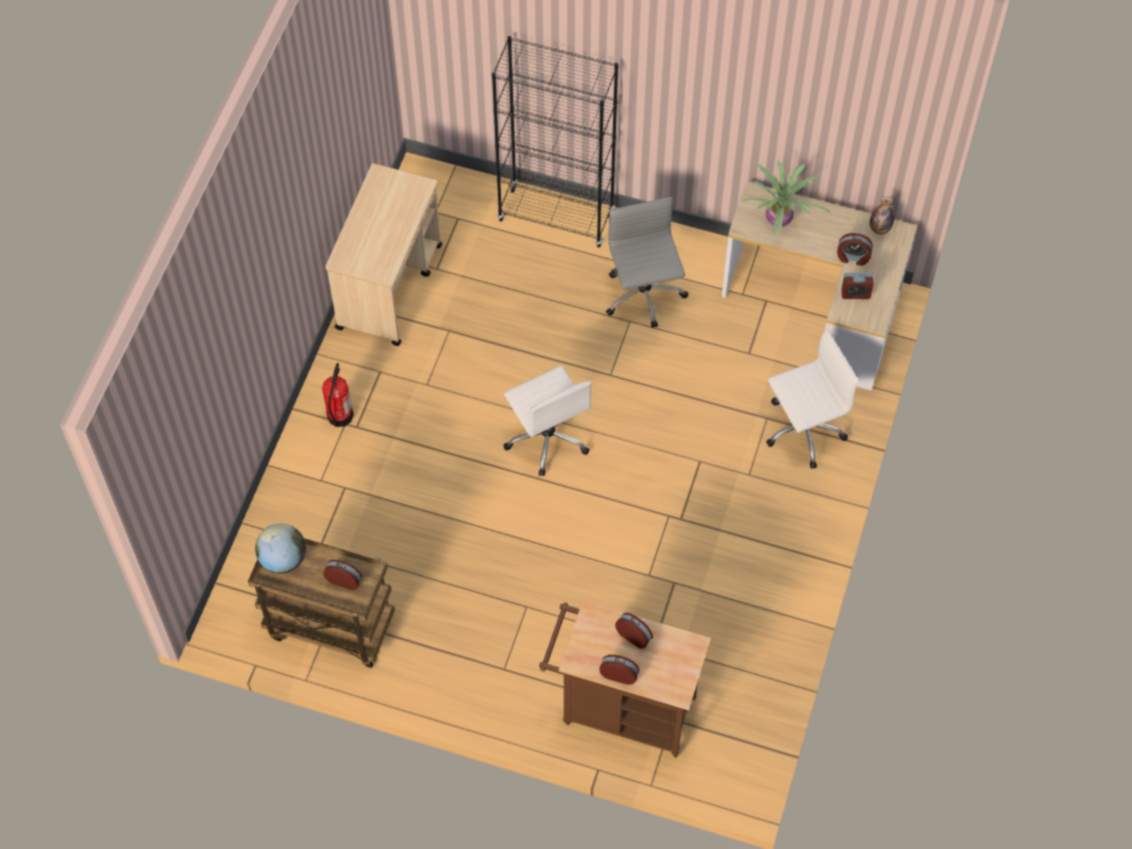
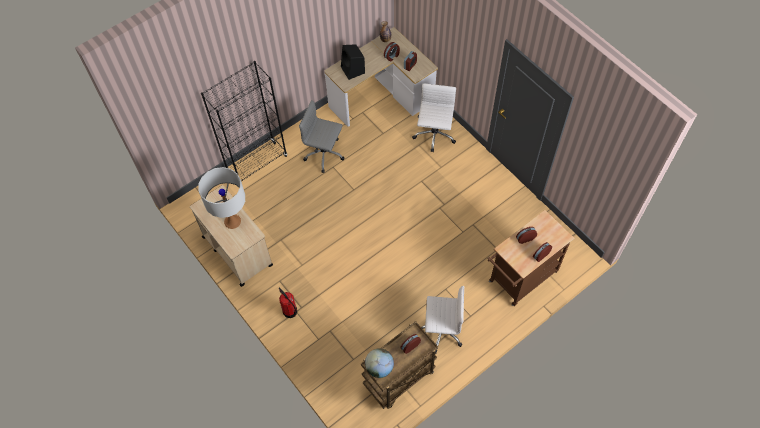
camera: 55 degrees left, 0 degrees up
(386, 230) = (232, 221): none -> white table lamp
(547, 437) = (367, 232): white office chair -> white office chair (441, 330)
(779, 220) = (353, 70): potted plant -> black speaker

